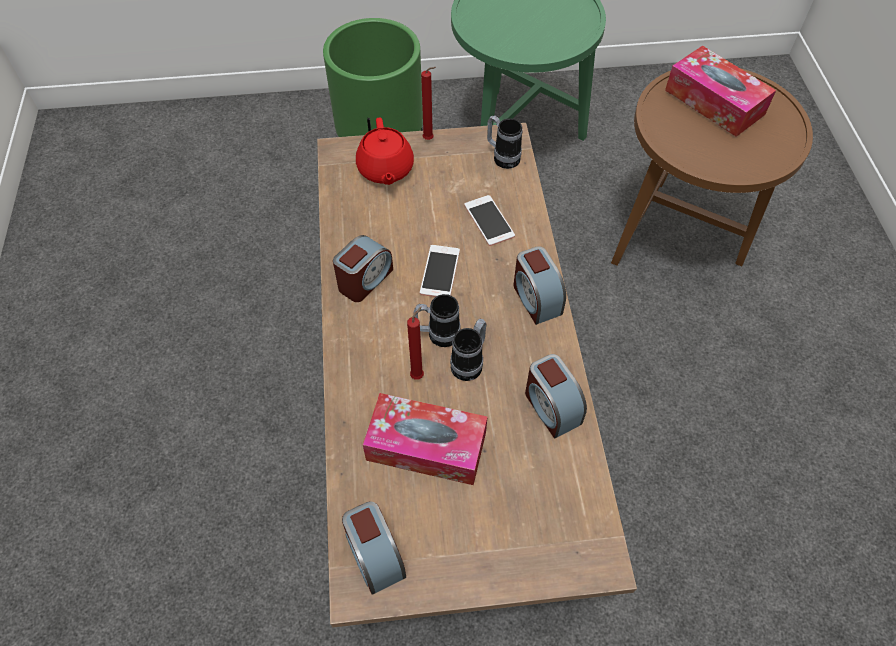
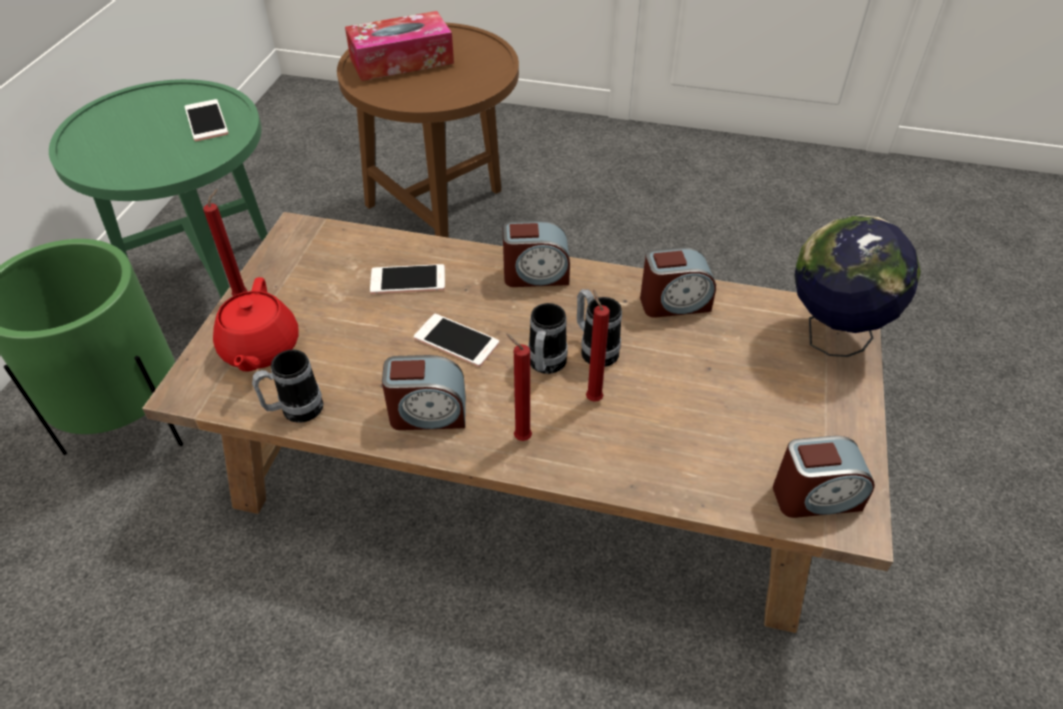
camera: 70 degrees left, 10 degrees down
(364, 340) = (520, 437): none -> red candle
(365, 280) = (428, 414): alarm clock -> alarm clock turned 120 degrees clockwise
(385, 170) = (260, 349): red teapot -> red teapot turned 75 degrees clockwise
(426, 446) = (689, 415): tissue box -> none
(502, 157) = (321, 243): mug -> mug (295, 411)
(556, 32) = (206, 121): none -> phone
(568, 547) = (831, 337): none -> globe

